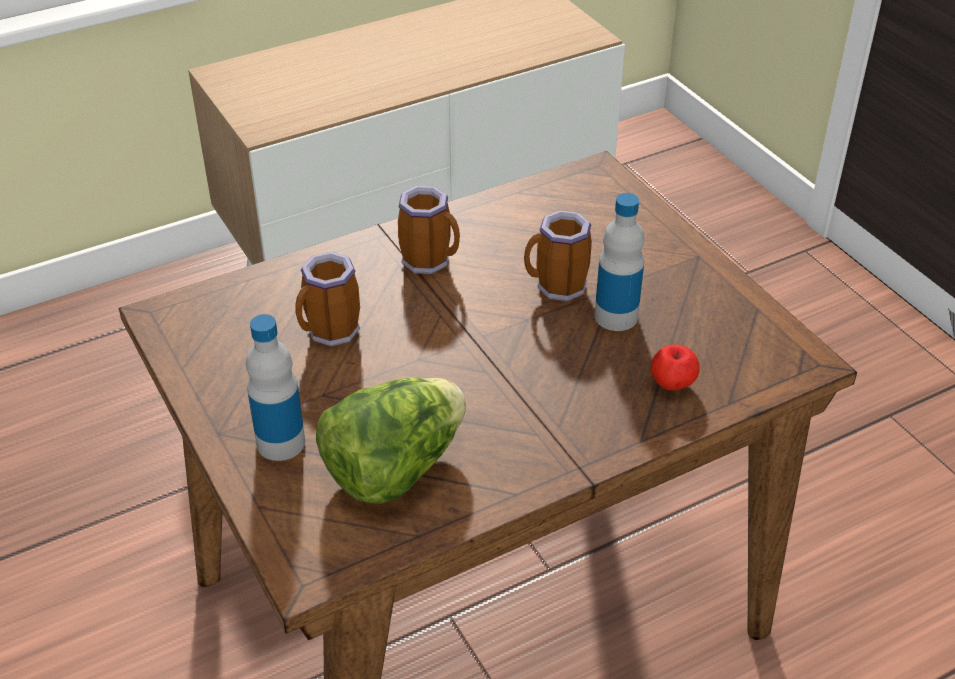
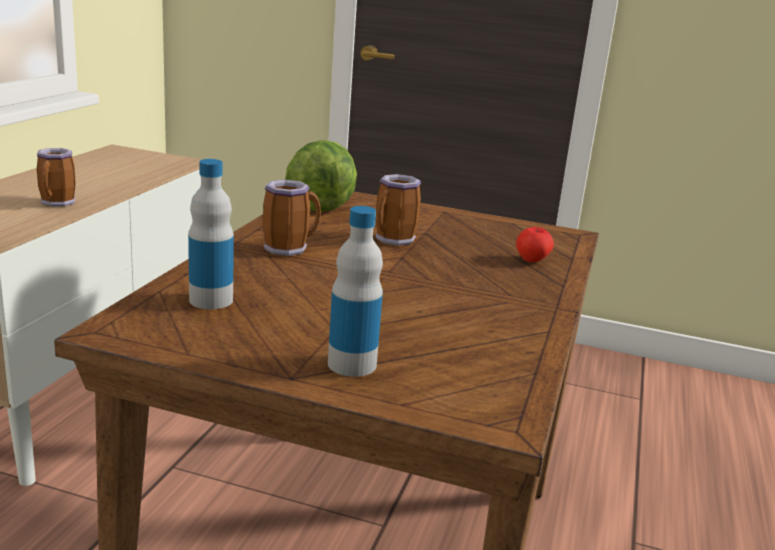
camera: 45 degrees left, 20 degrees down
(331, 334) = (282, 299): mug -> mug (58, 203)
(394, 469) = (457, 347): lettuce -> lettuce (321, 203)
(616, 316) = (449, 243): bottle -> bottle (211, 300)

